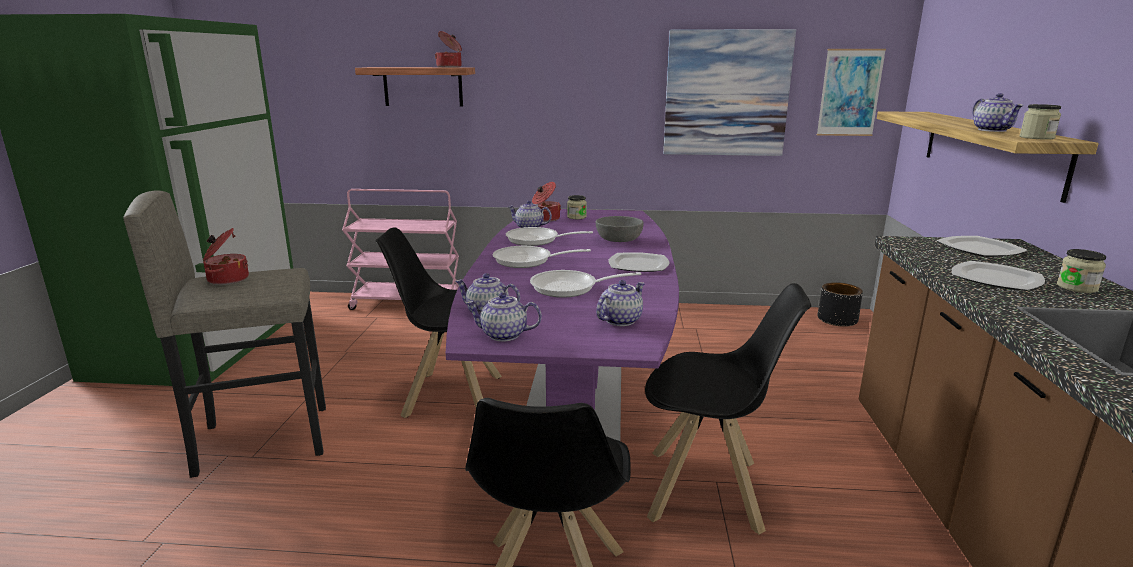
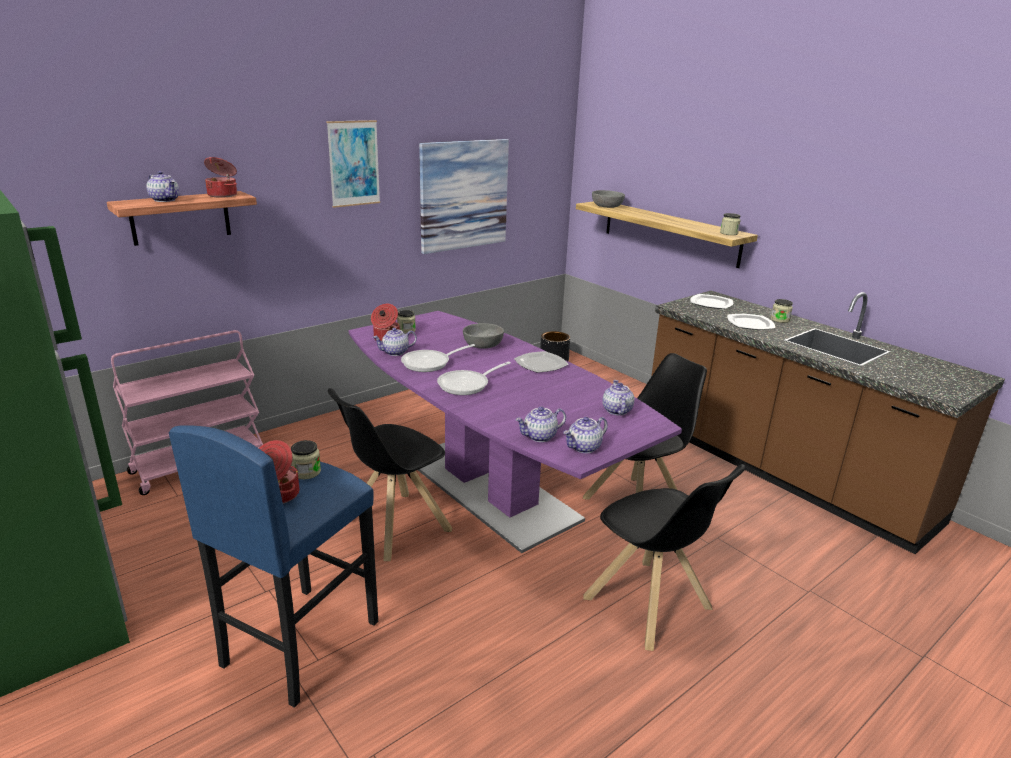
camera: 45 degrees left, 5 degrees up
(263, 439) = (300, 643): grey stool -> blue stool
(275, 274) = (306, 472): none -> jar
(570, 288) = (543, 398): frying pan -> none
(850, 93) = (541, 186): picture -> picture (354, 163)
(915, 114) = (607, 206): none -> grey bowl
(993, 130) = (693, 226): teapot -> teapot (165, 200)

